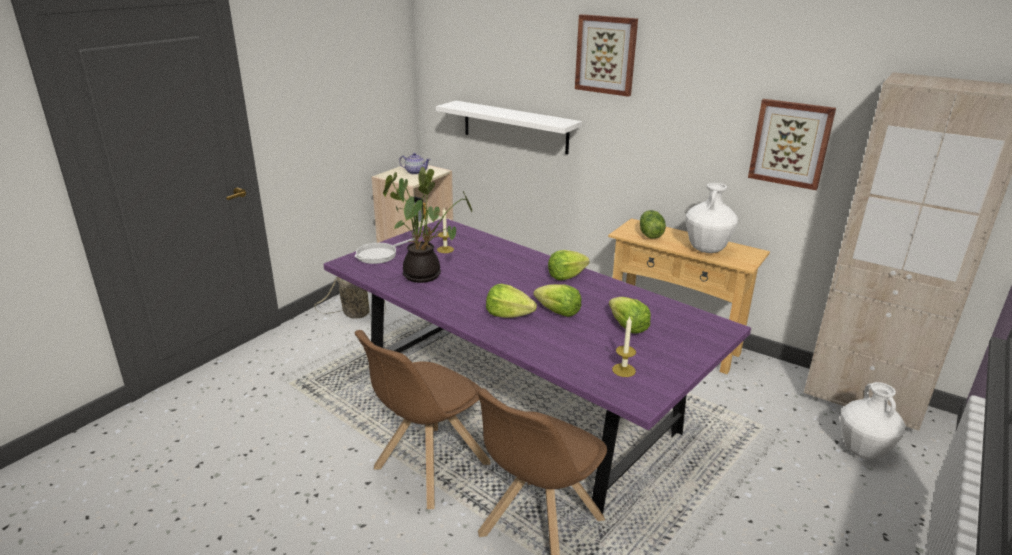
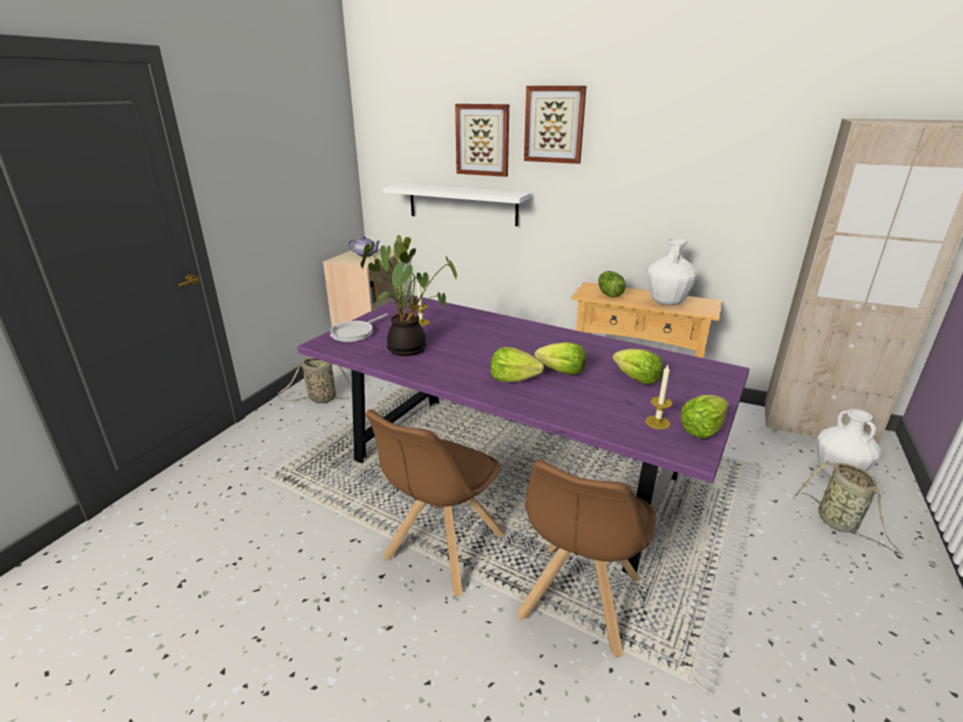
camera: 10 degrees left, 0 degrees up
(566, 276) = (551, 337): lettuce -> lettuce (702, 429)
(790, 143) = (740, 196): picture -> picture (483, 140)
(837, 499) = (839, 524): none -> basket

